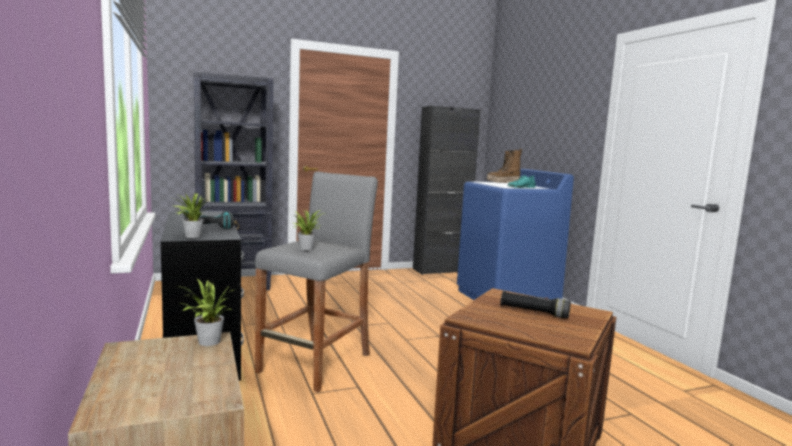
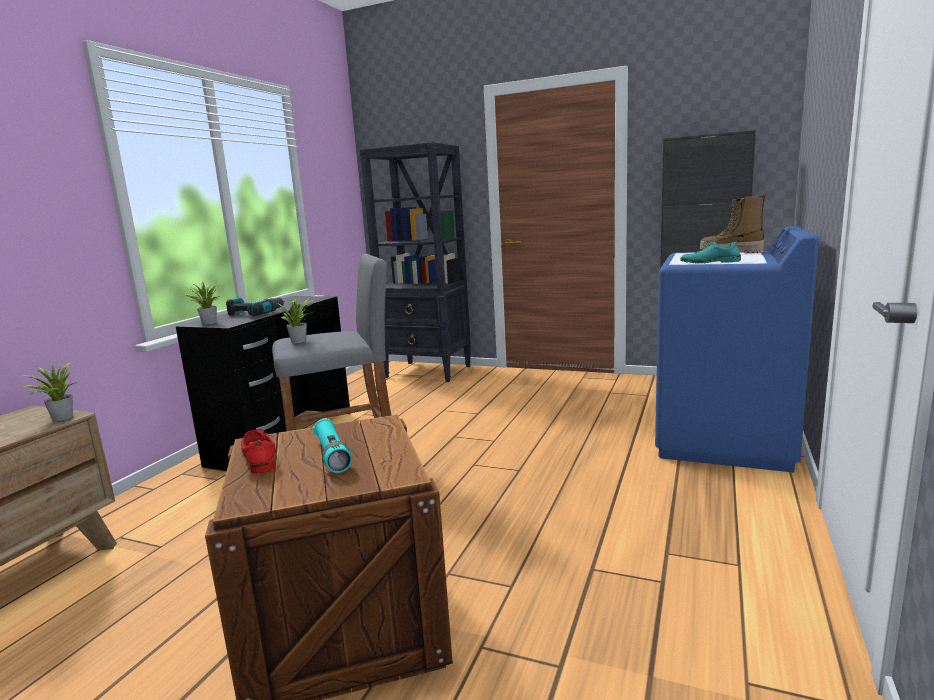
camera: 45 degrees right, 5 degrees up
(501, 323) = (259, 458): none -> red shoe
(534, 312) = (332, 455): black flashlight -> turquoise flashlight

